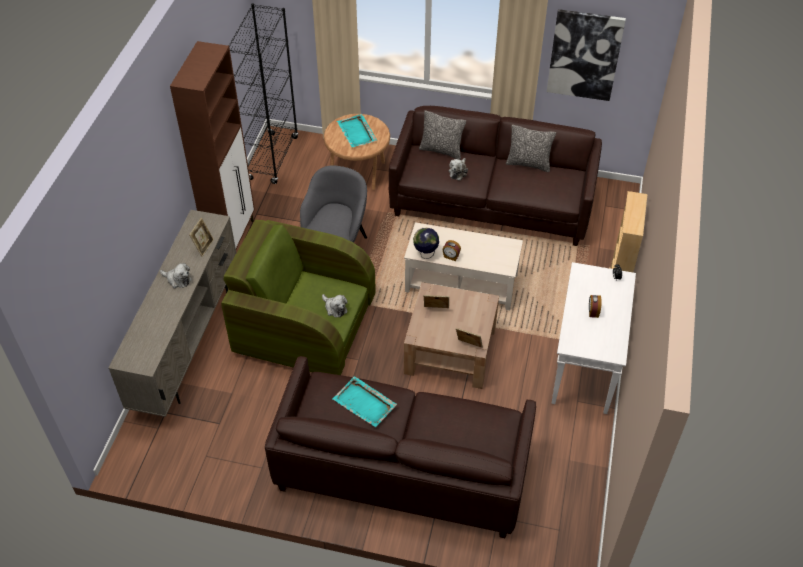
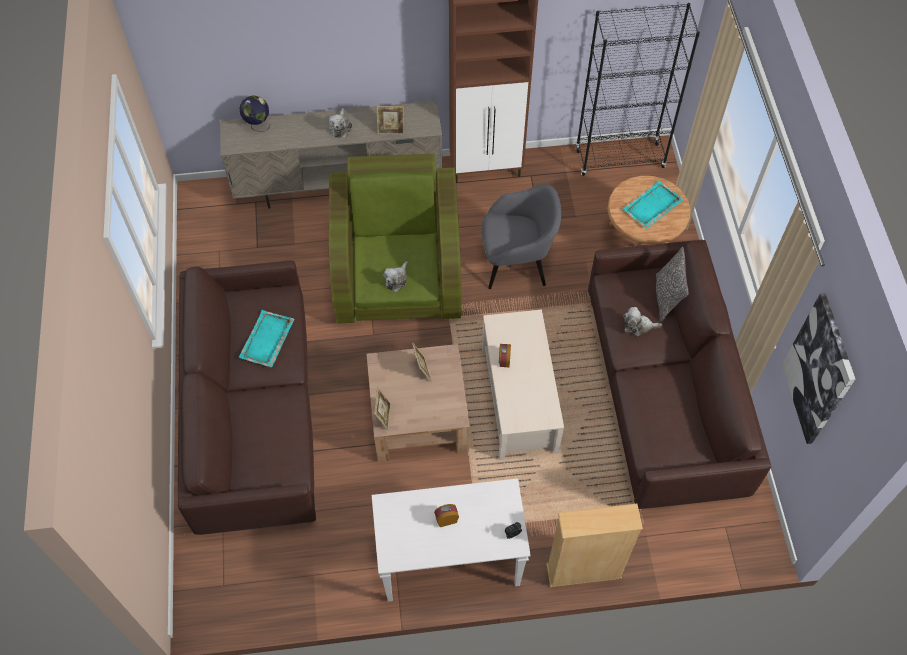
camera: 70 degrees right, 10 degrees up
(425, 254) = (497, 334): globe -> globe (257, 125)
(528, 164) = (692, 397): pillow -> none

